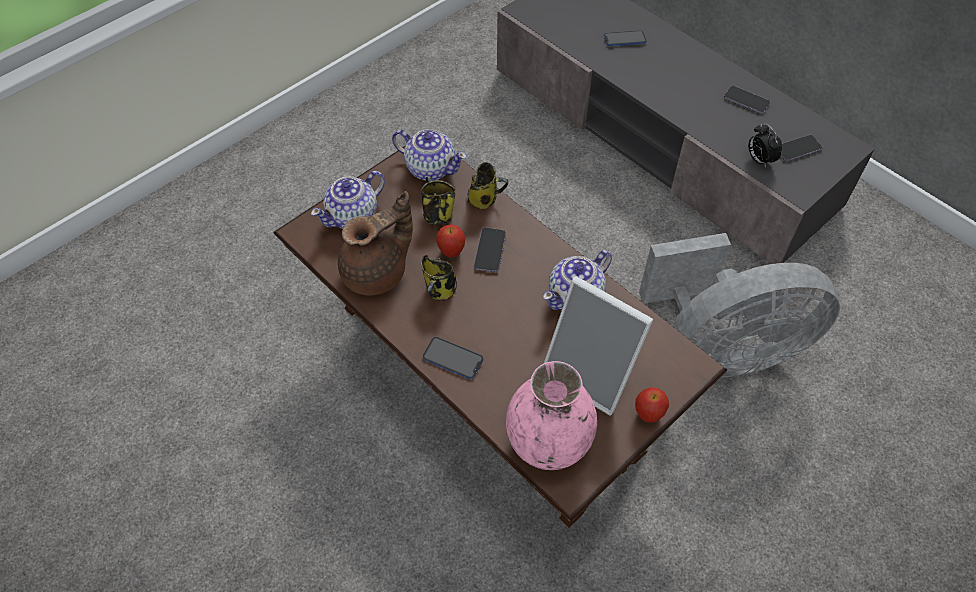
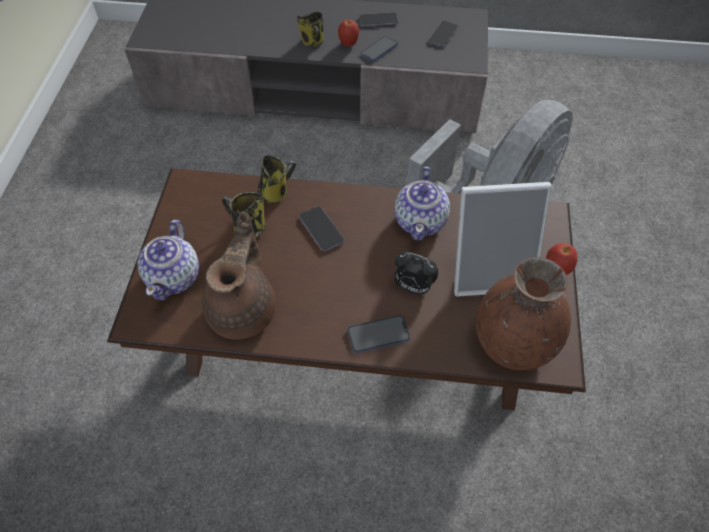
camera: 40 degrees left, 0 degrees up
(430, 168) = (204, 195): teapot -> none
(440, 291) = (313, 288): mug -> mug (313, 42)
(451, 252) = (290, 250): apple -> apple (348, 44)
(547, 442) = (512, 345): pink vase -> brown vase
(624, 39) = (250, 21): phone -> phone (379, 50)
(759, 160) = (426, 56): alarm clock -> alarm clock (413, 287)

